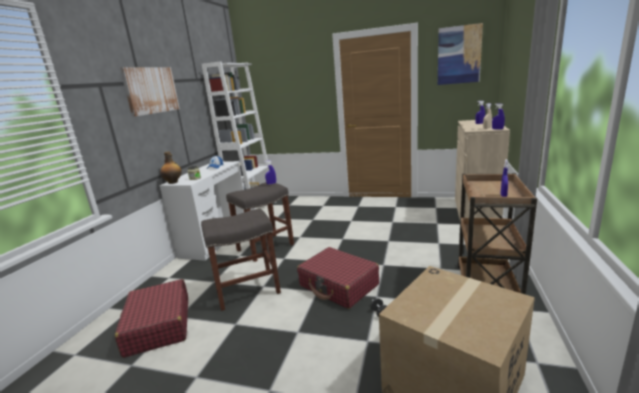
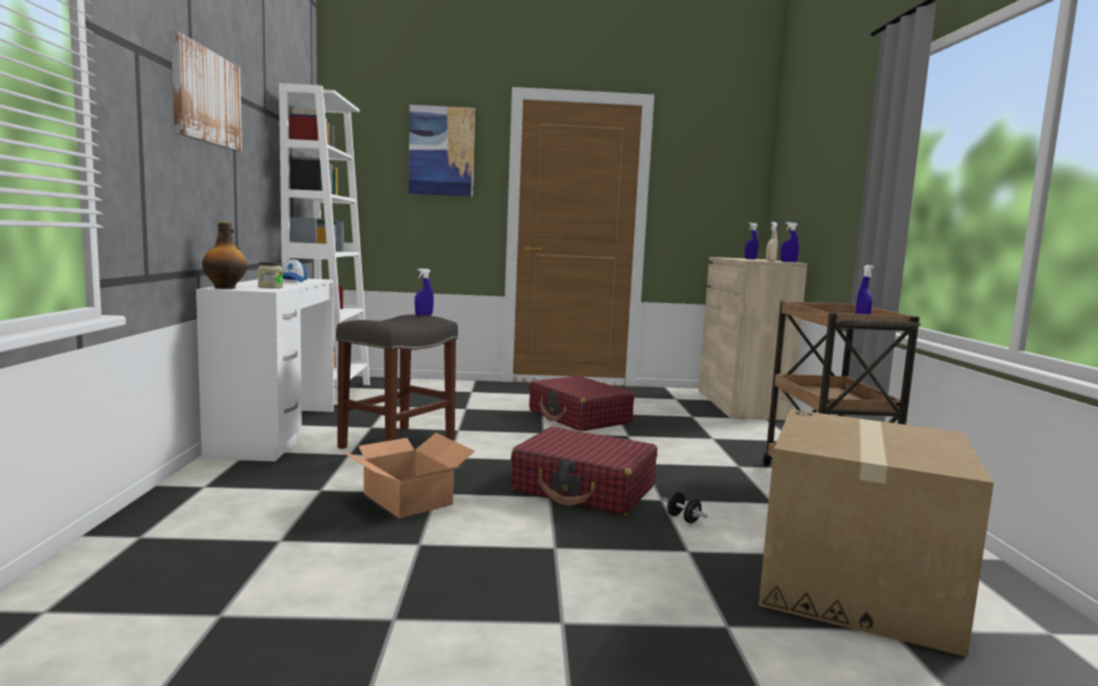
camera: 20 degrees left, 10 degrees down
(158, 326) = (239, 555): red suitcase -> red suitcase (579, 417)
(248, 289) = (408, 498): grey stool -> cardboard box
(459, 55) = (713, 155): picture -> picture (441, 151)

